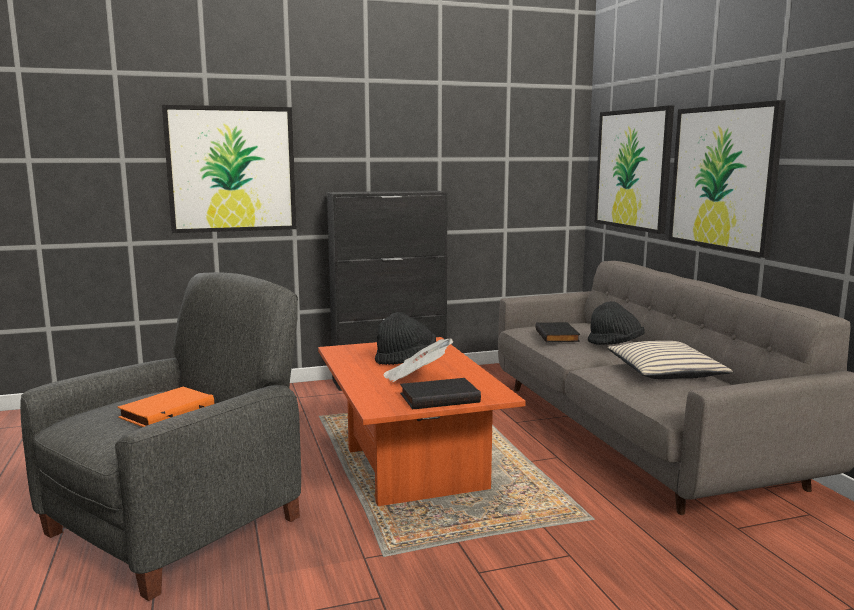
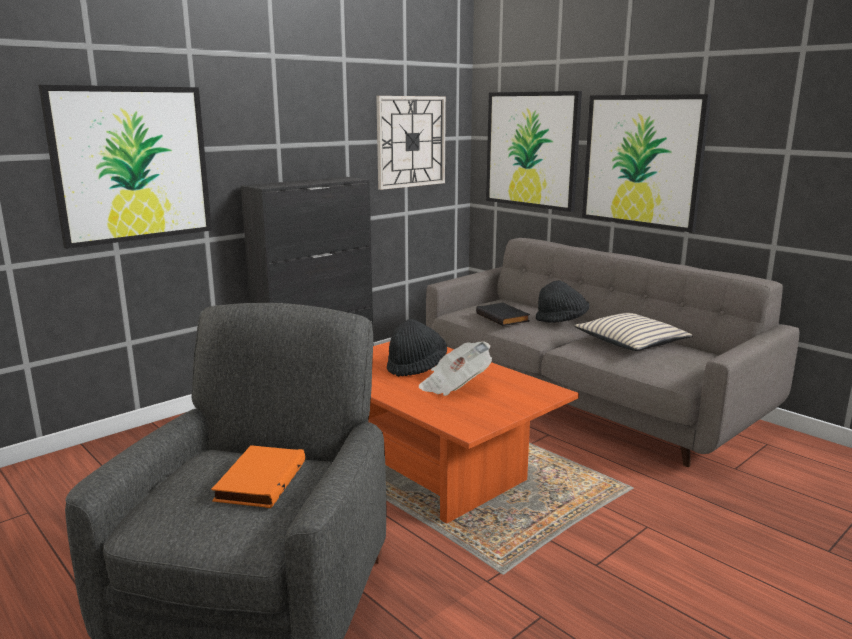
camera: 25 degrees left, 5 degrees up
(439, 397) = (505, 404): black book -> none
(512, 160) = (411, 141): none -> wall clock

